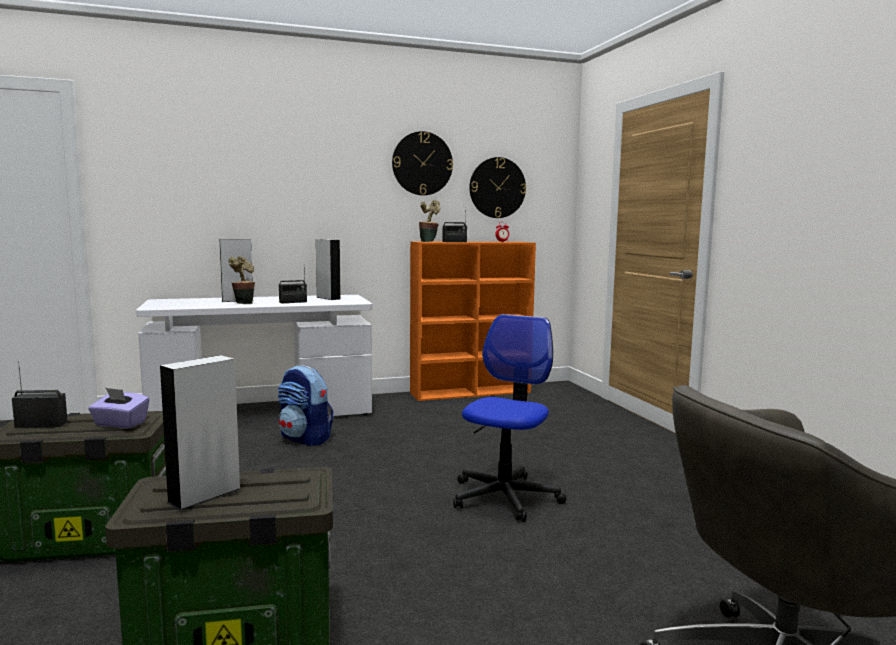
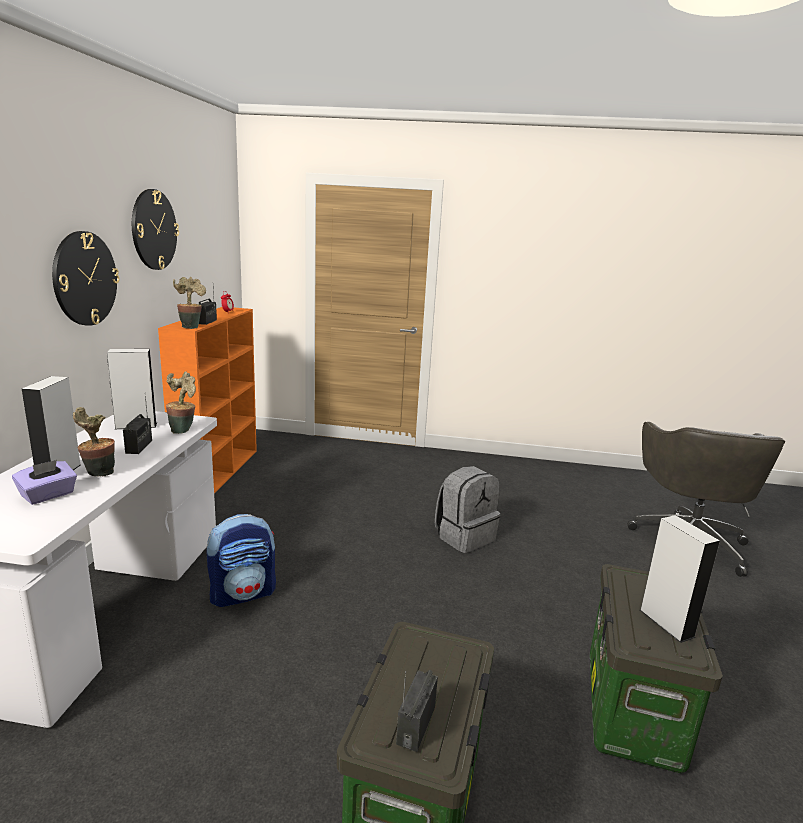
camera: 65 degrees left, 10 degrees up
(120, 424) = (448, 658): purple tissue box -> purple tissue box (48, 495)
(335, 302) = (183, 429): none -> potted plant
(497, 187) = (202, 251): wall clock -> wall clock (85, 279)
(505, 497) = (464, 536): office chair -> grey backpack

